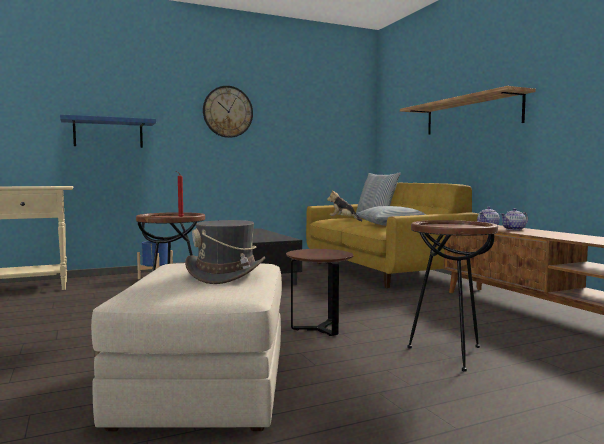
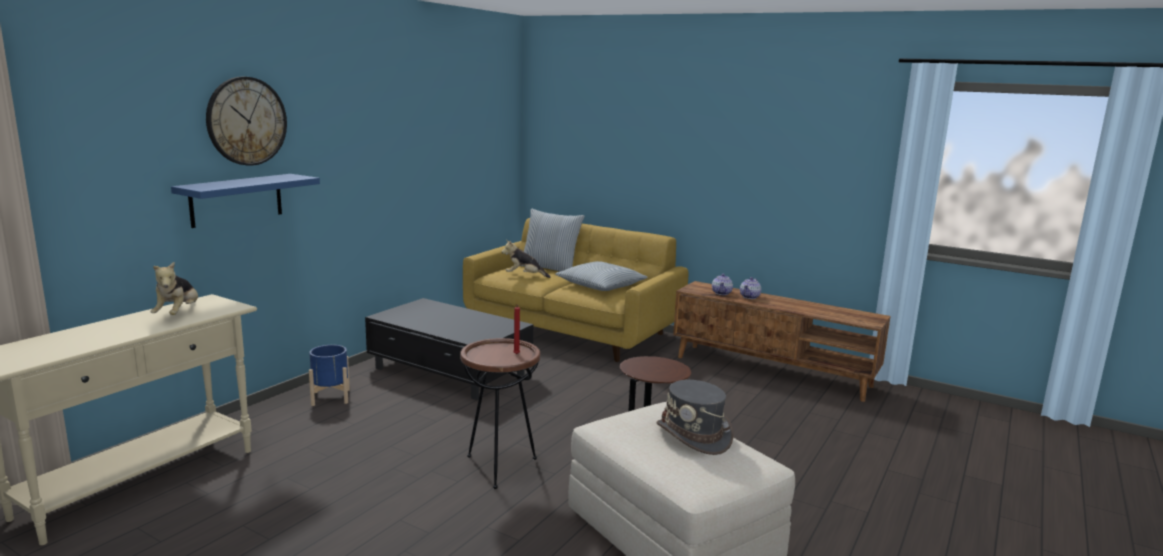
camera: 35 degrees left, 10 degrees up
(29, 186) = (178, 314): none -> plush toy
(228, 112) = (377, 145): wall clock -> wall clock (246, 121)
(450, 354) = (780, 442): brown side table -> none
(471, 115) = (675, 161): shelf -> none

